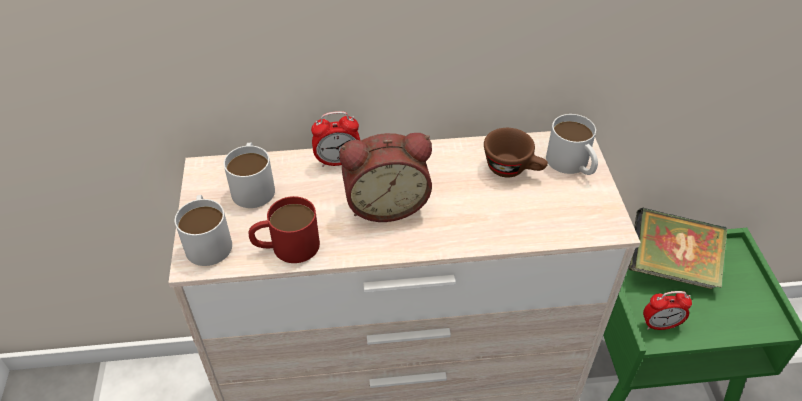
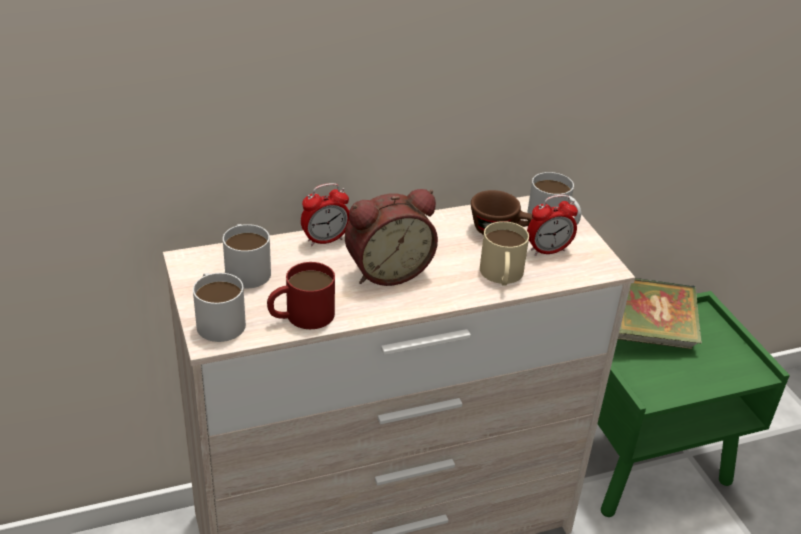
camera: 15 degrees left, 10 degrees down
(498, 224) = (501, 276): none -> beige mug
(660, 325) = (652, 386): alarm clock -> alarm clock (548, 250)

